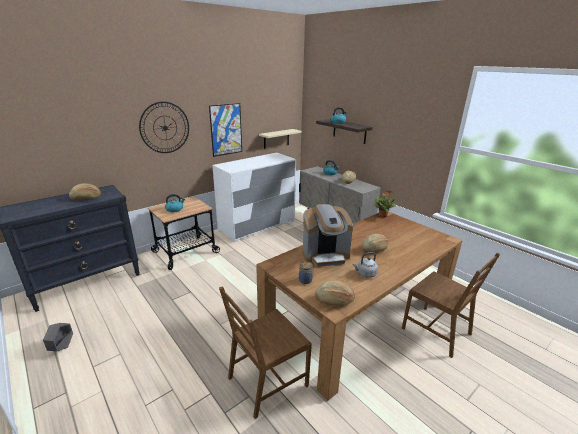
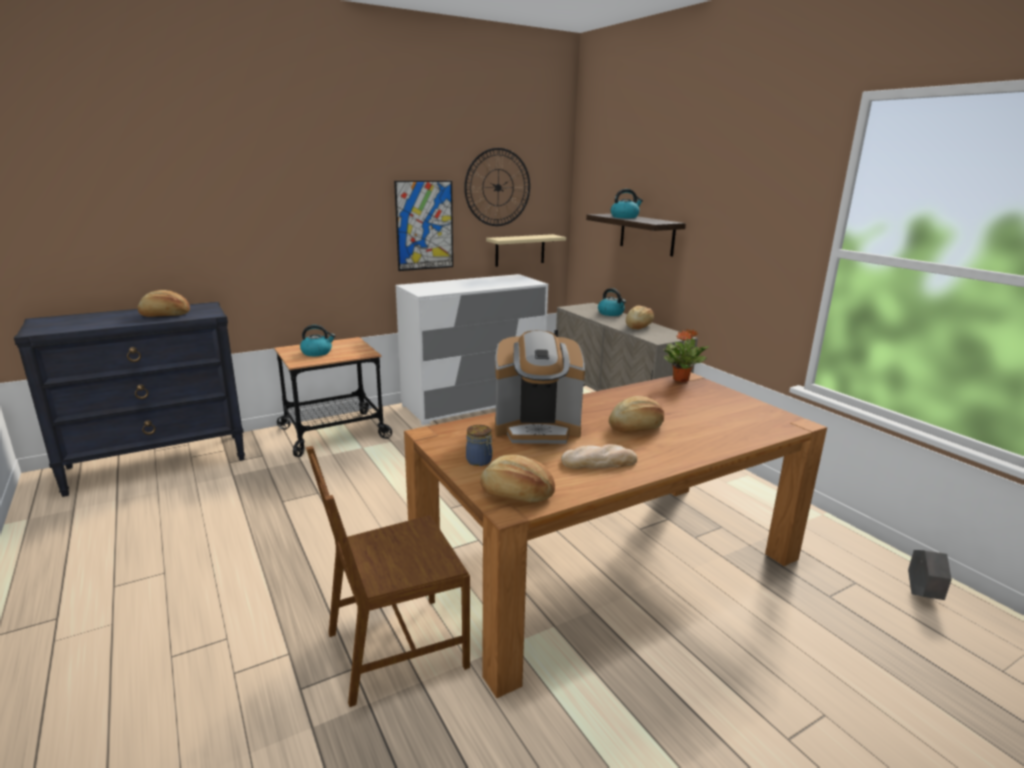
camera: 10 degrees right, 5 degrees down
(62, 347) = (80, 552): grey planter -> grey planter (922, 595)
(165, 128) = (314, 213): wall clock -> wall clock (498, 187)
(365, 274) = (599, 462): grey kettle -> bread
(437, 331) = (763, 607): brown chair -> none

